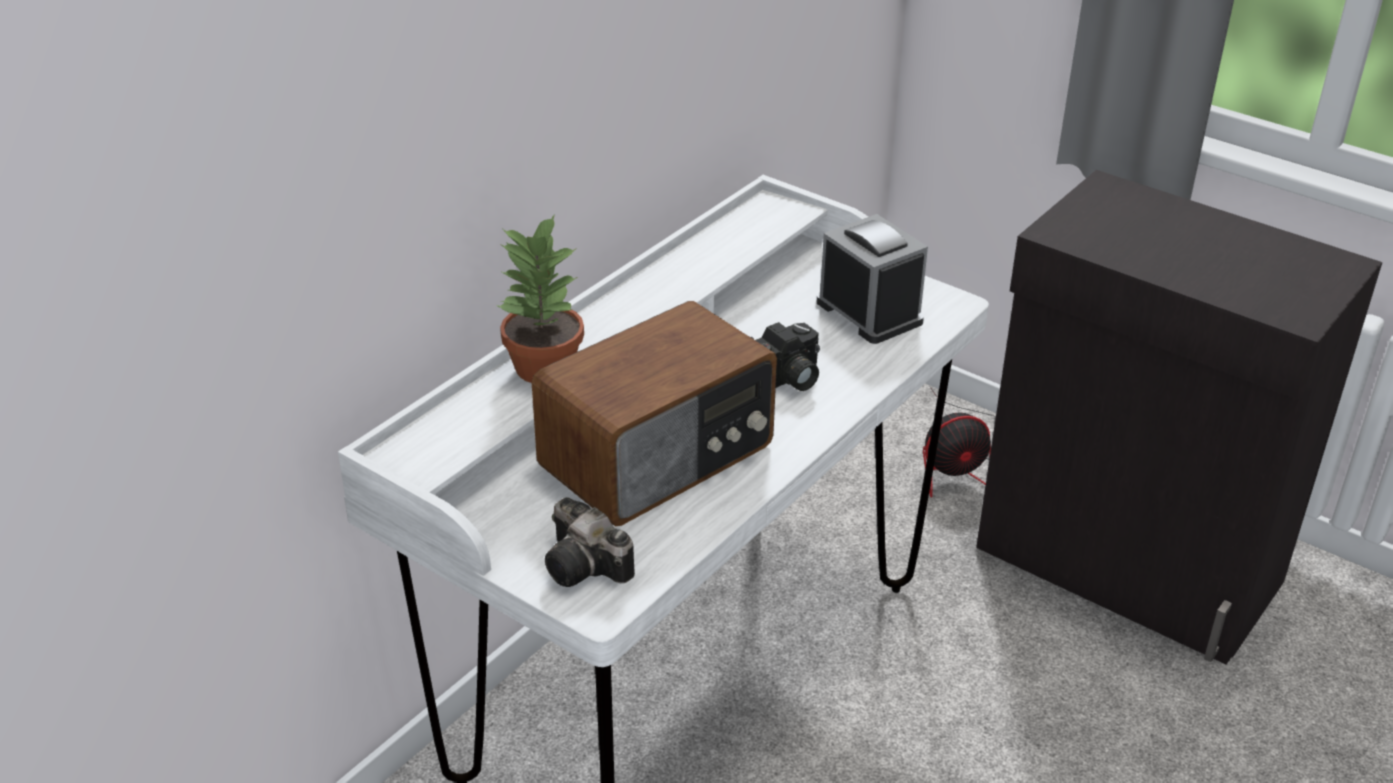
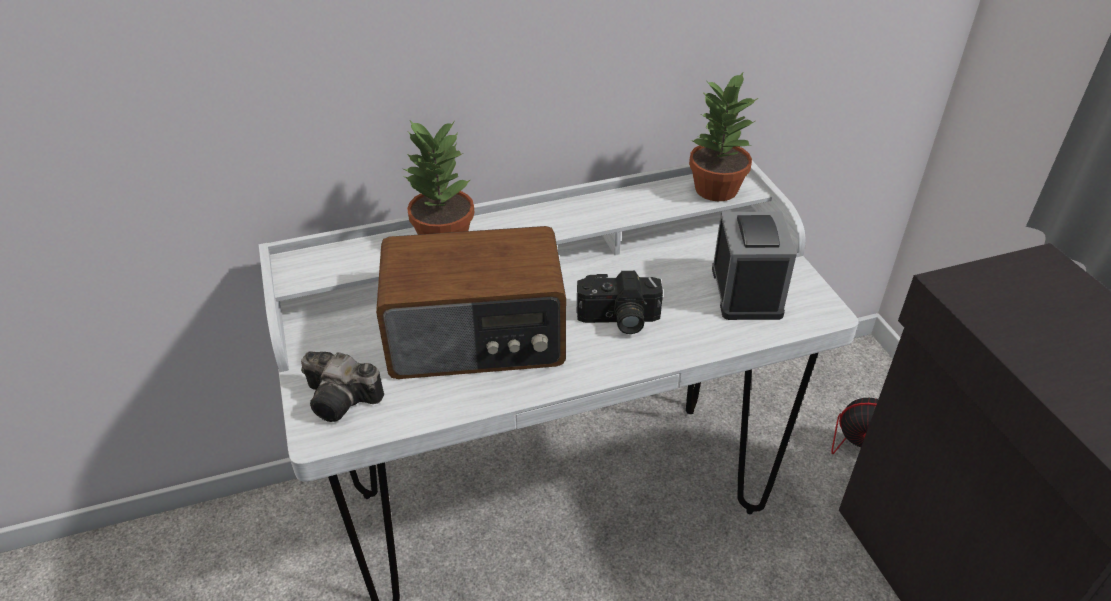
camera: 35 degrees right, 5 degrees up
(588, 567) = (344, 400): camera -> camera turned 60 degrees counterclockwise
(768, 221) = (715, 189): none -> potted plant

